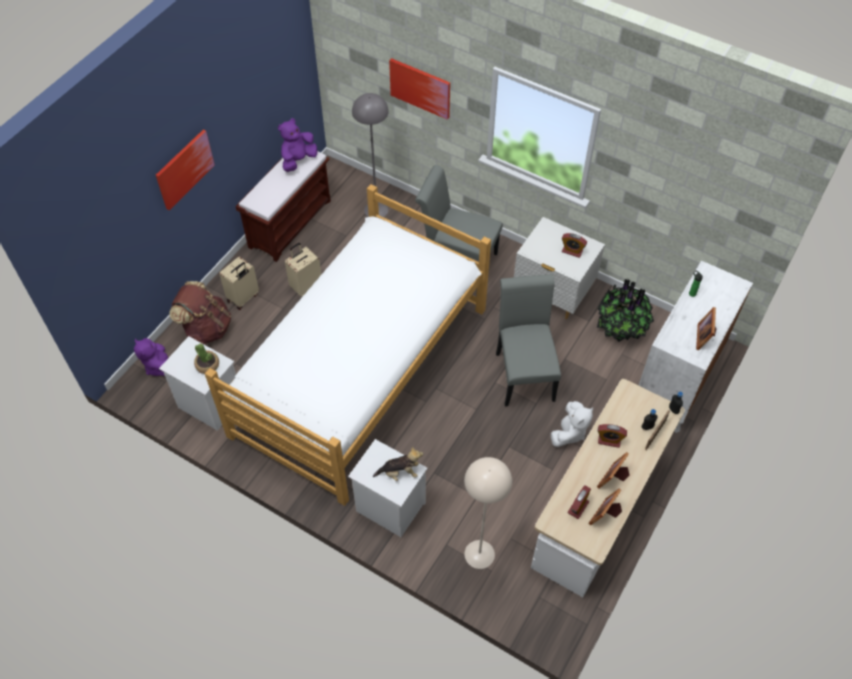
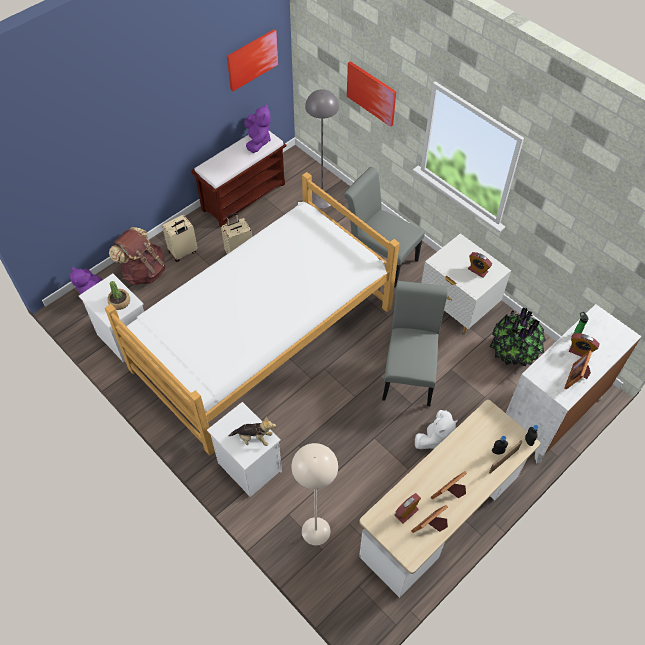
camera: 15 degrees right, 0 degrees up
(184, 169) = (140, 125): picture -> picture (252, 59)
(298, 160) = (257, 141): purple plush toy -> purple plush toy turned 120 degrees clockwise
(609, 440) = (456, 455): alarm clock -> alarm clock (580, 351)

